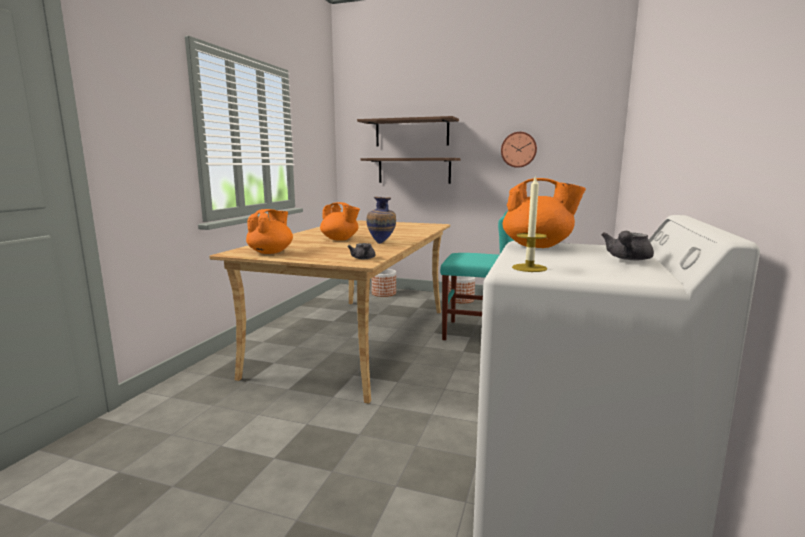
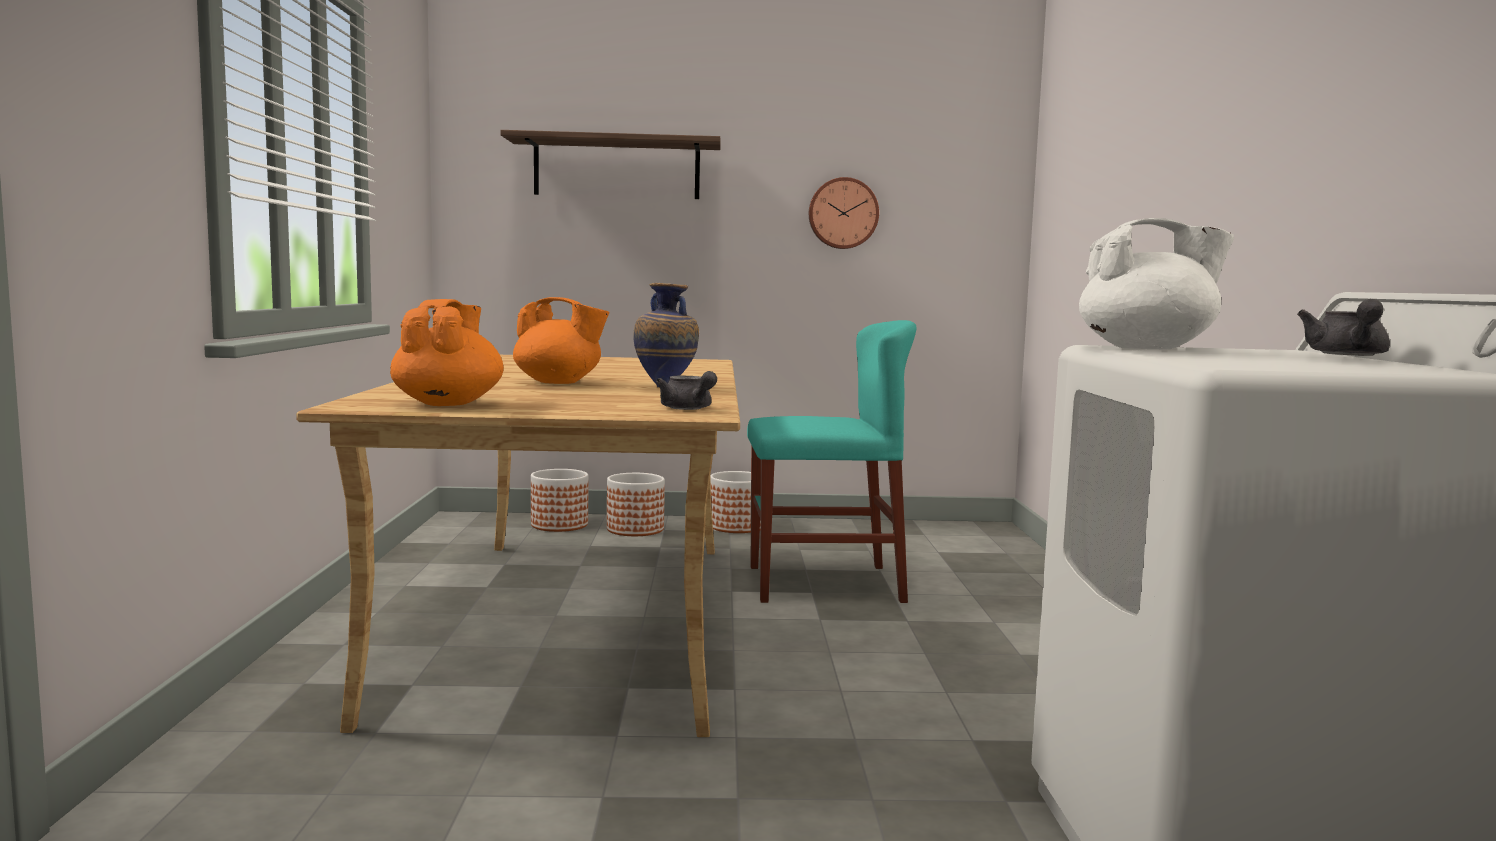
camera: 20 degrees left, 5 degrees down
(414, 170) = (622, 250): shelf -> none
(414, 298) = (635, 529): none -> planter
(529, 268) = (1243, 365): candle -> none
(538, 246) = (1148, 349): orange teapot -> white teapot

